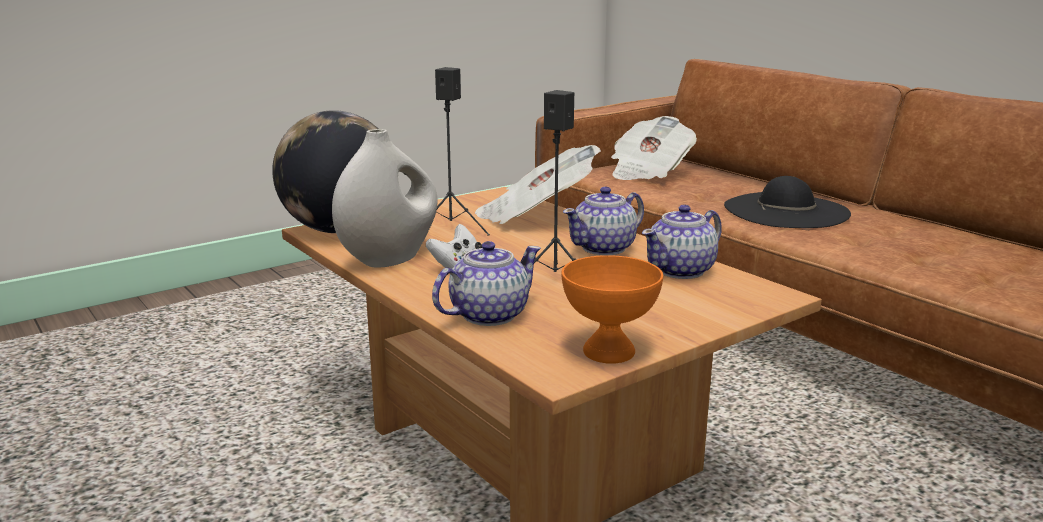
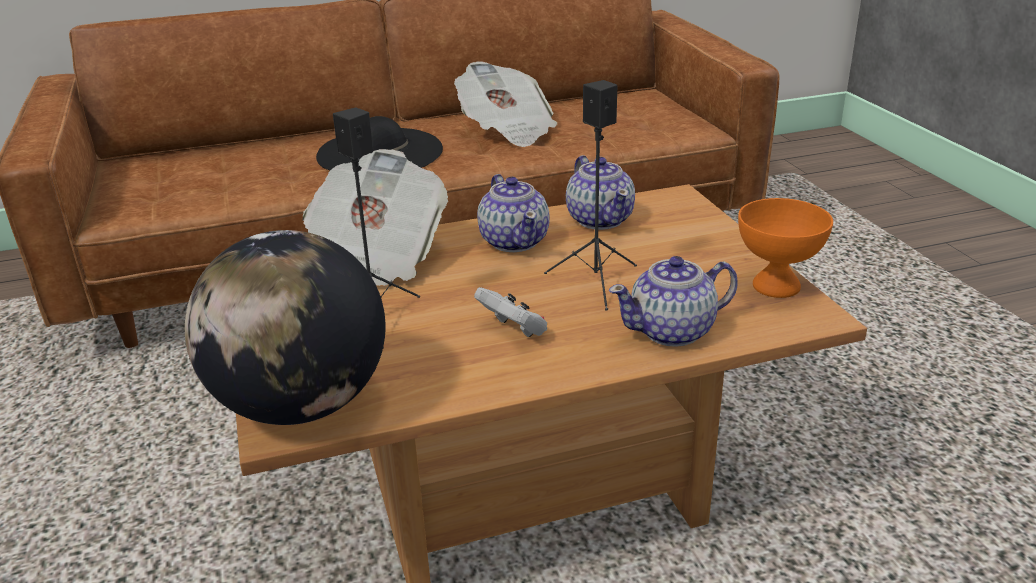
camera: 70 degrees left, 10 degrees up
(390, 258) = (458, 373): white vase -> none
(487, 315) = (673, 331): teapot -> teapot turned 90 degrees counterclockwise
(648, 172) = (163, 181): newspaper -> newspaper (507, 130)

